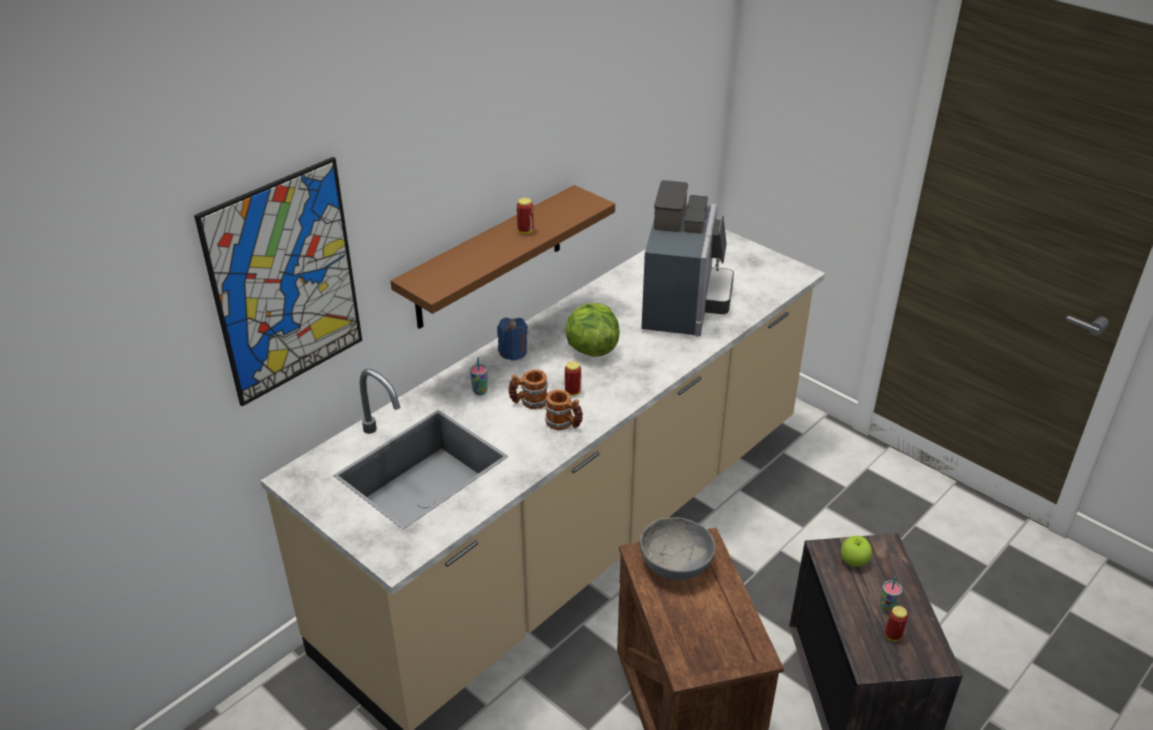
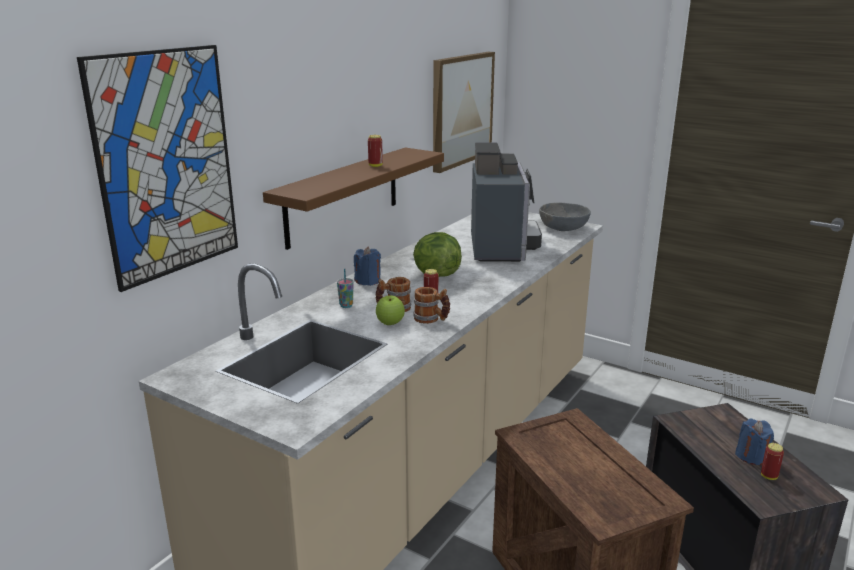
camera: 10 degrees left, 15 degrees down
(659, 118) = (461, 110): none -> picture
(675, 564) = (553, 438): grey bowl -> grey bowl (563, 228)
(854, 561) = (703, 426): apple -> apple (390, 323)
(887, 608) = (751, 456): cup -> blue candle

